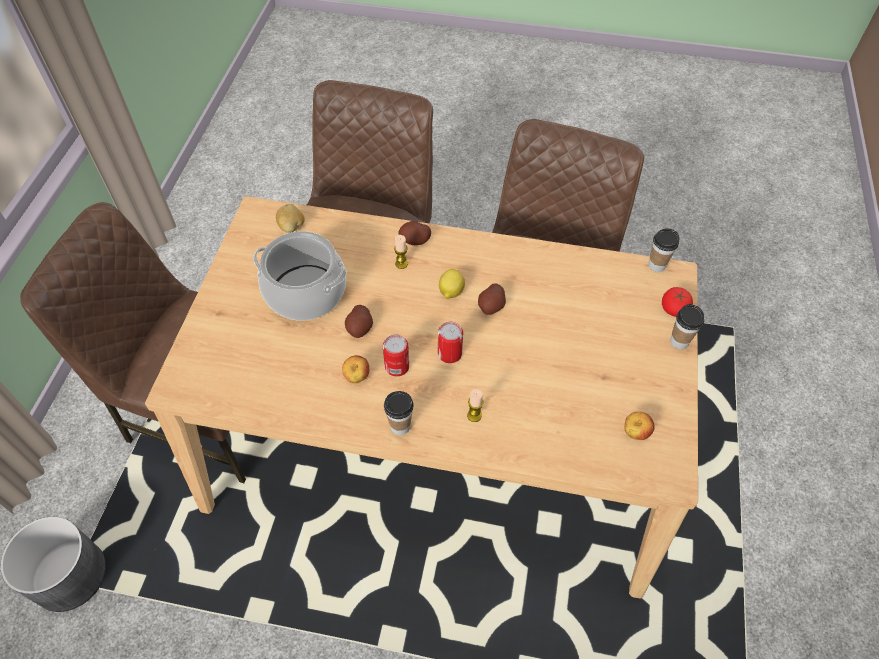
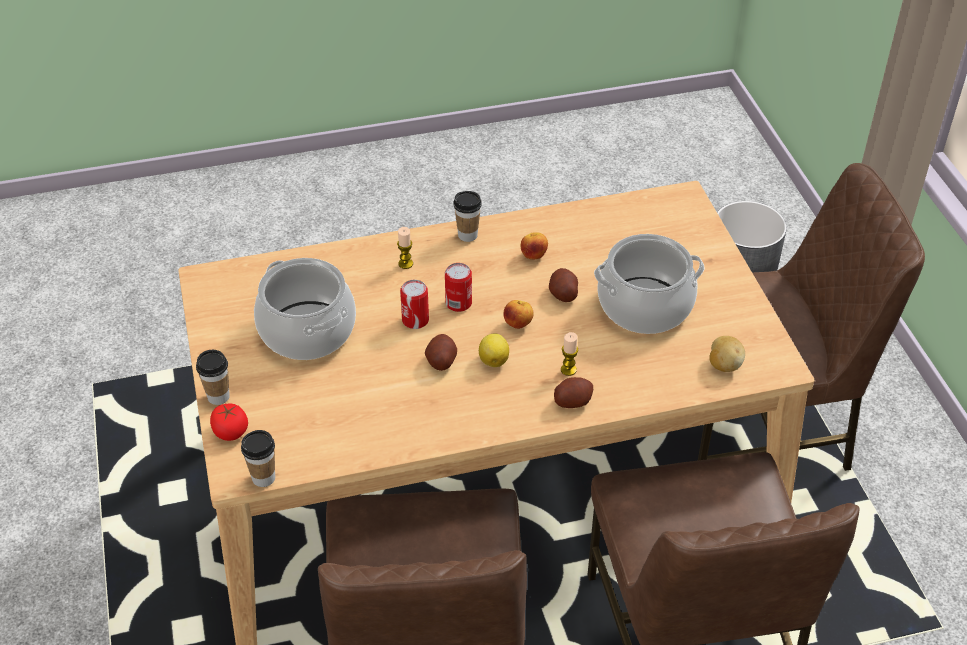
camera: 155 degrees right, 10 degrees down
(397, 366) = (502, 276): can -> can (415, 320)
(588, 376) = (308, 331): none -> cooking pot
(635, 433) = (247, 299): apple -> apple (518, 324)

